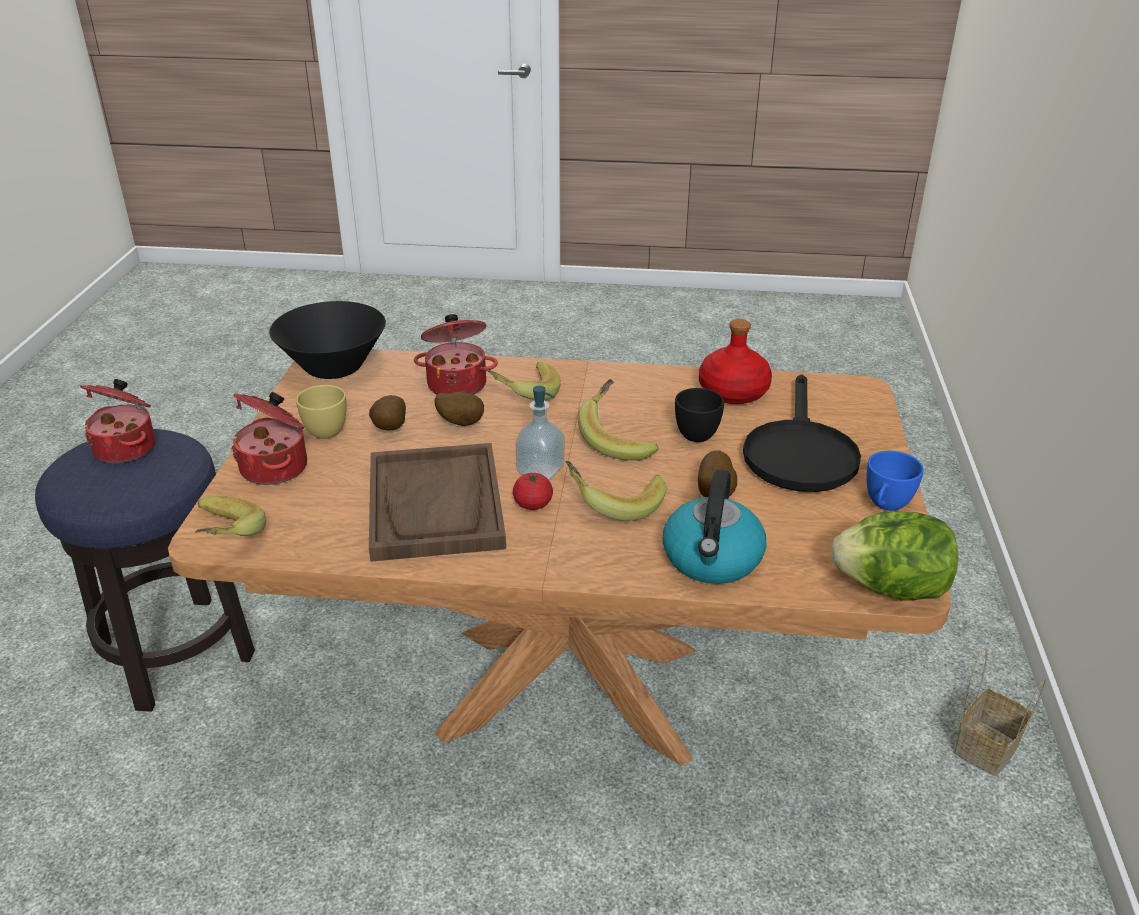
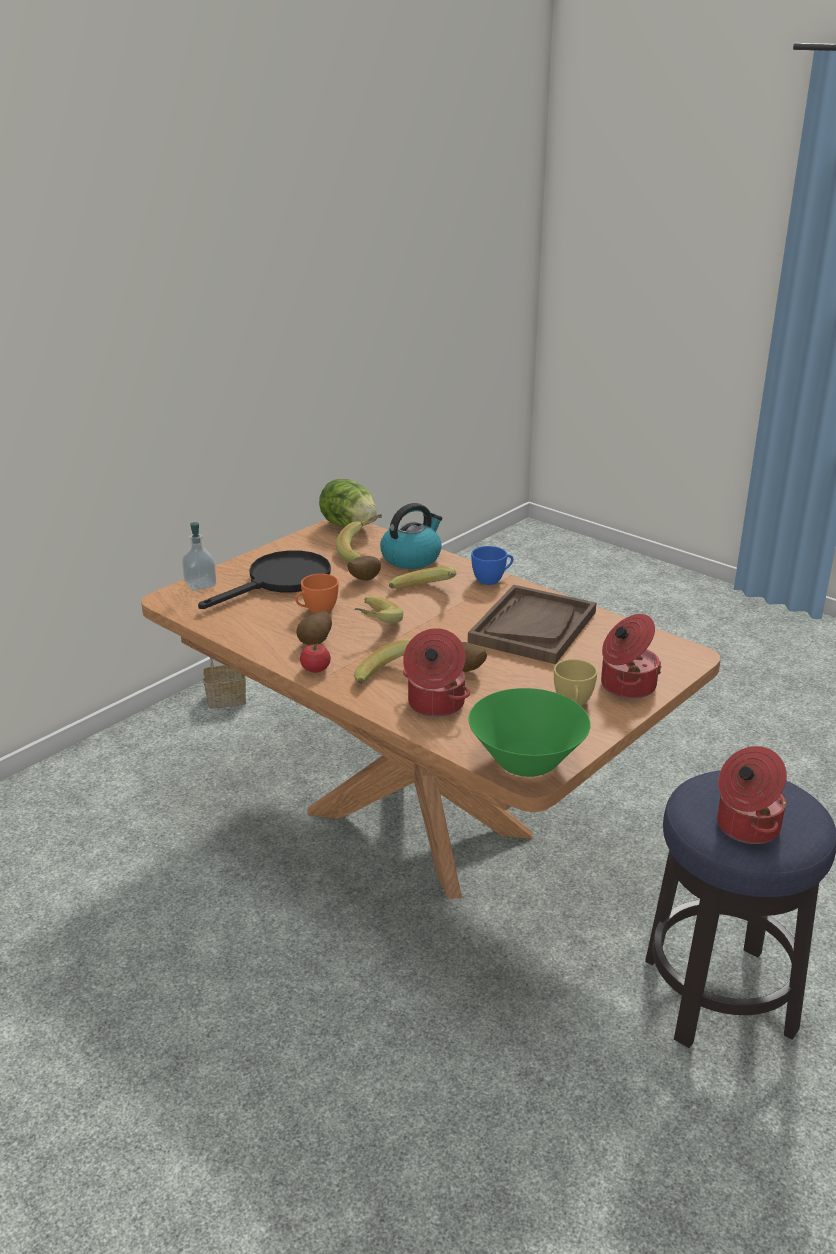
camera: 145 degrees left, 5 degrees down
(221, 539) = (683, 652): banana -> banana (363, 553)
(333, 368) = (527, 761): black bowl -> green bowl
(388, 430) = (523, 685): potato -> potato (316, 643)
(533, 504) = (473, 608): tomato -> tomato (315, 669)
(540, 470) = (446, 624): soap dispenser -> soap dispenser (200, 585)
(698, 432) = (316, 611): black cup -> orange cup
(734, 392) = (248, 625): red bottle -> none
(885, 505) = (287, 548): blue cup -> blue cup (492, 579)

